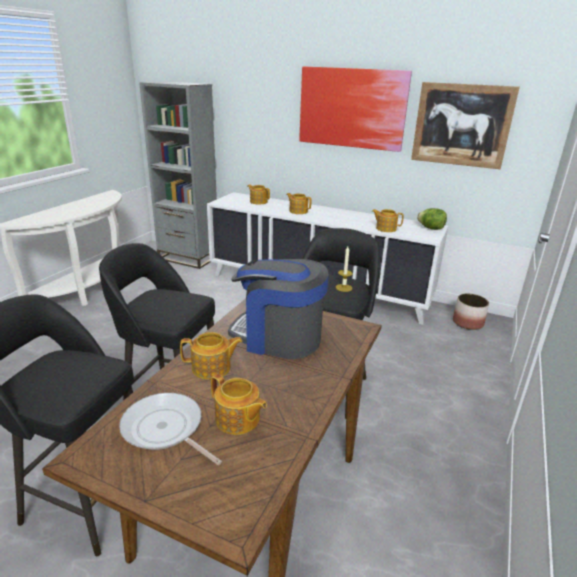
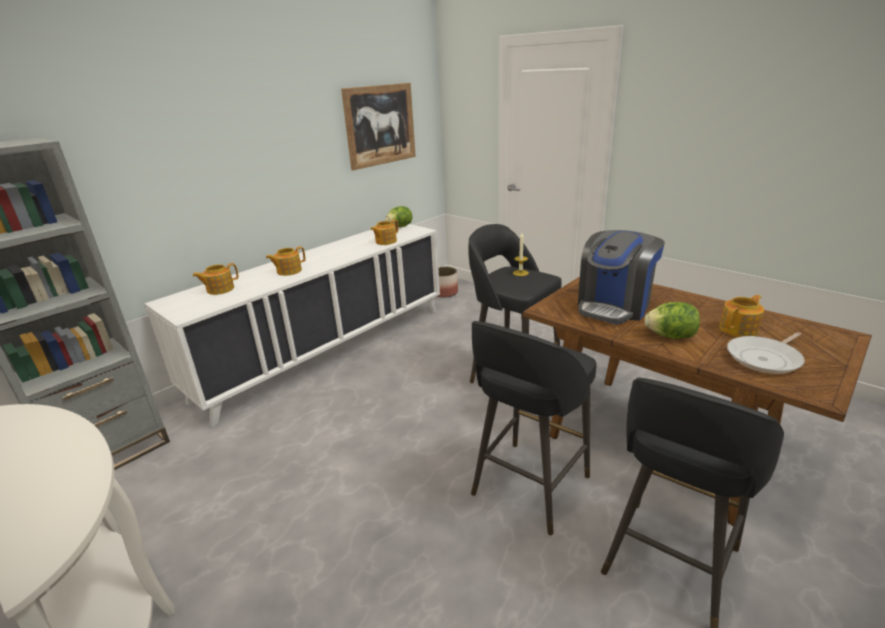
camera: 70 degrees left, 0 degrees up
(212, 368) = (670, 336): teapot -> lettuce
(352, 108) = (281, 130): picture -> none

